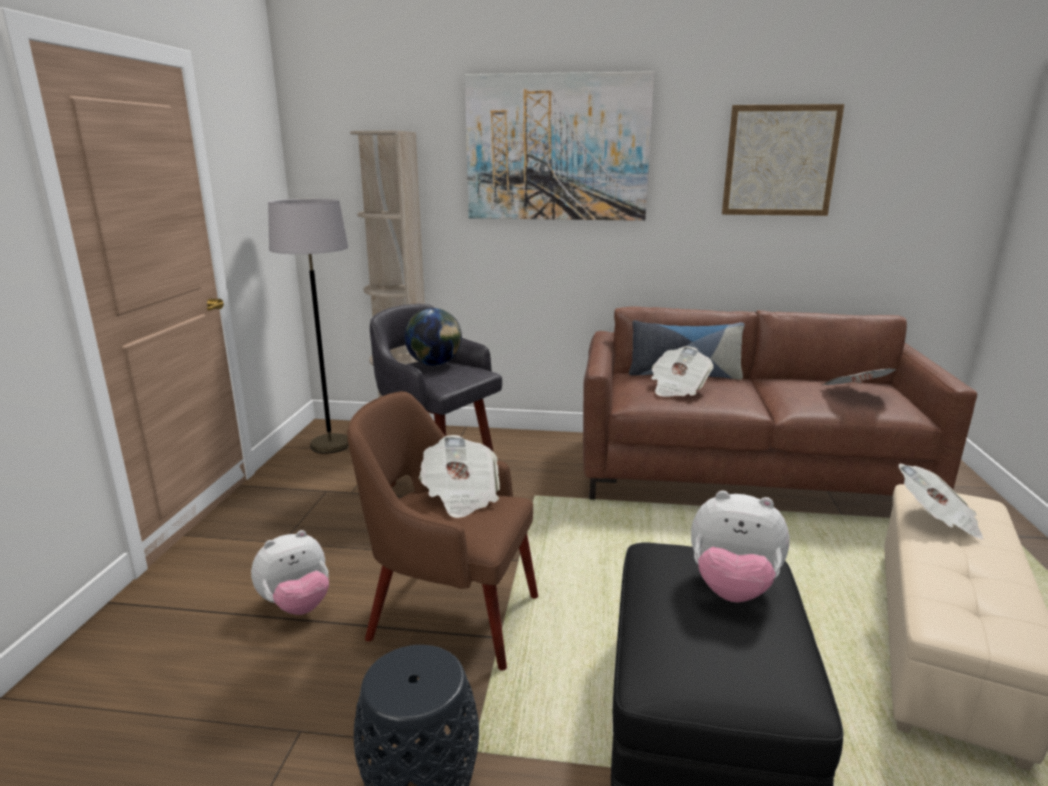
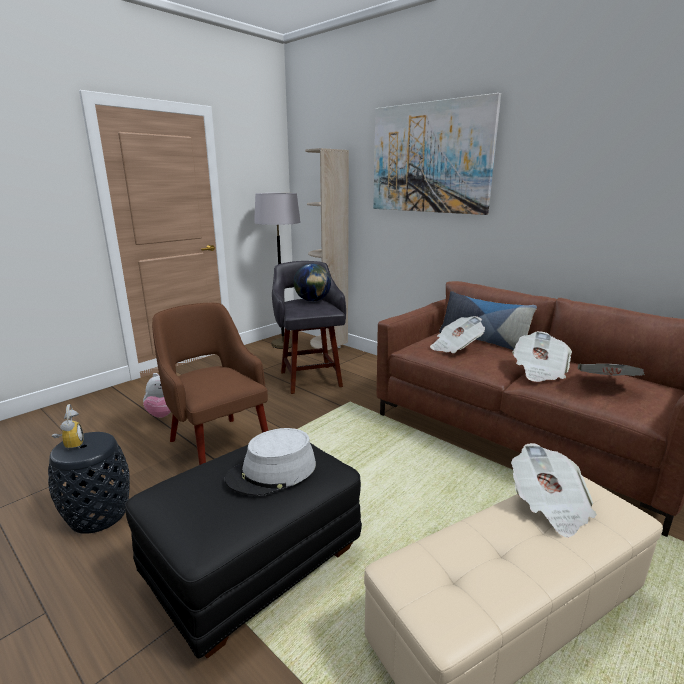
camera: 35 degrees right, 0 degrees up
(392, 686) = (70, 445): none -> alarm clock
(461, 496) = (227, 373): newspaper -> newspaper (539, 371)
(732, 588) = (272, 472): plush toy -> grey hat
(780, 159) = (607, 163): picture -> none

